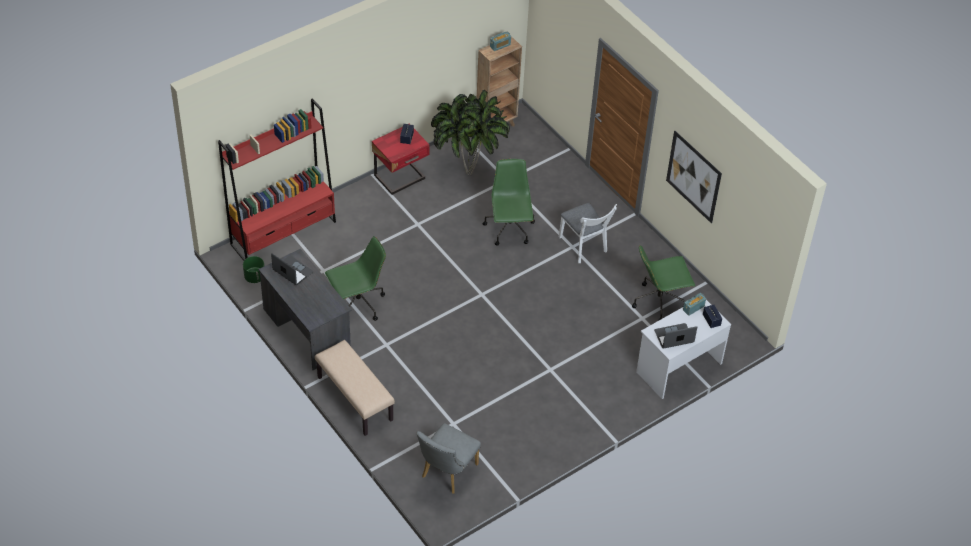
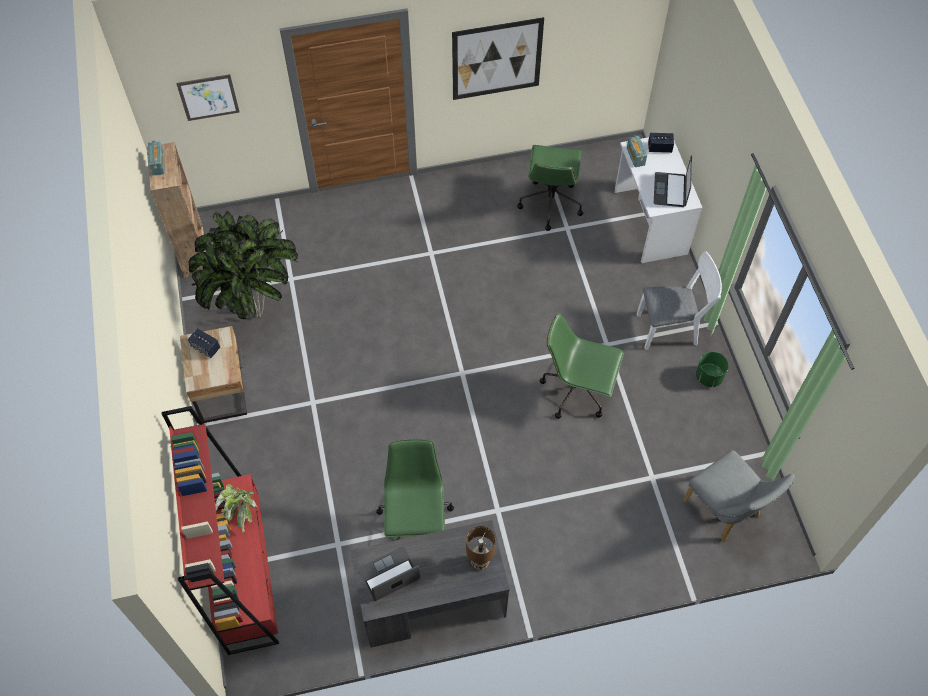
camera: 65 degrees left, 10 degrees up
(254, 277) = (306, 640): green planter -> green planter (708, 377)
(307, 197) = (241, 511): none -> potted plant
(320, 311) = (479, 561): none -> brown table lamp
(354, 399) = (572, 580): beige bench -> none
(401, 178) = (223, 393): red nightstand -> beige nightstand
(509, 229) = (373, 305): green office chair -> green office chair (577, 391)
(559, 44) = (208, 97): none -> picture
(584, 247) = (437, 241): white chair -> white chair (672, 328)

